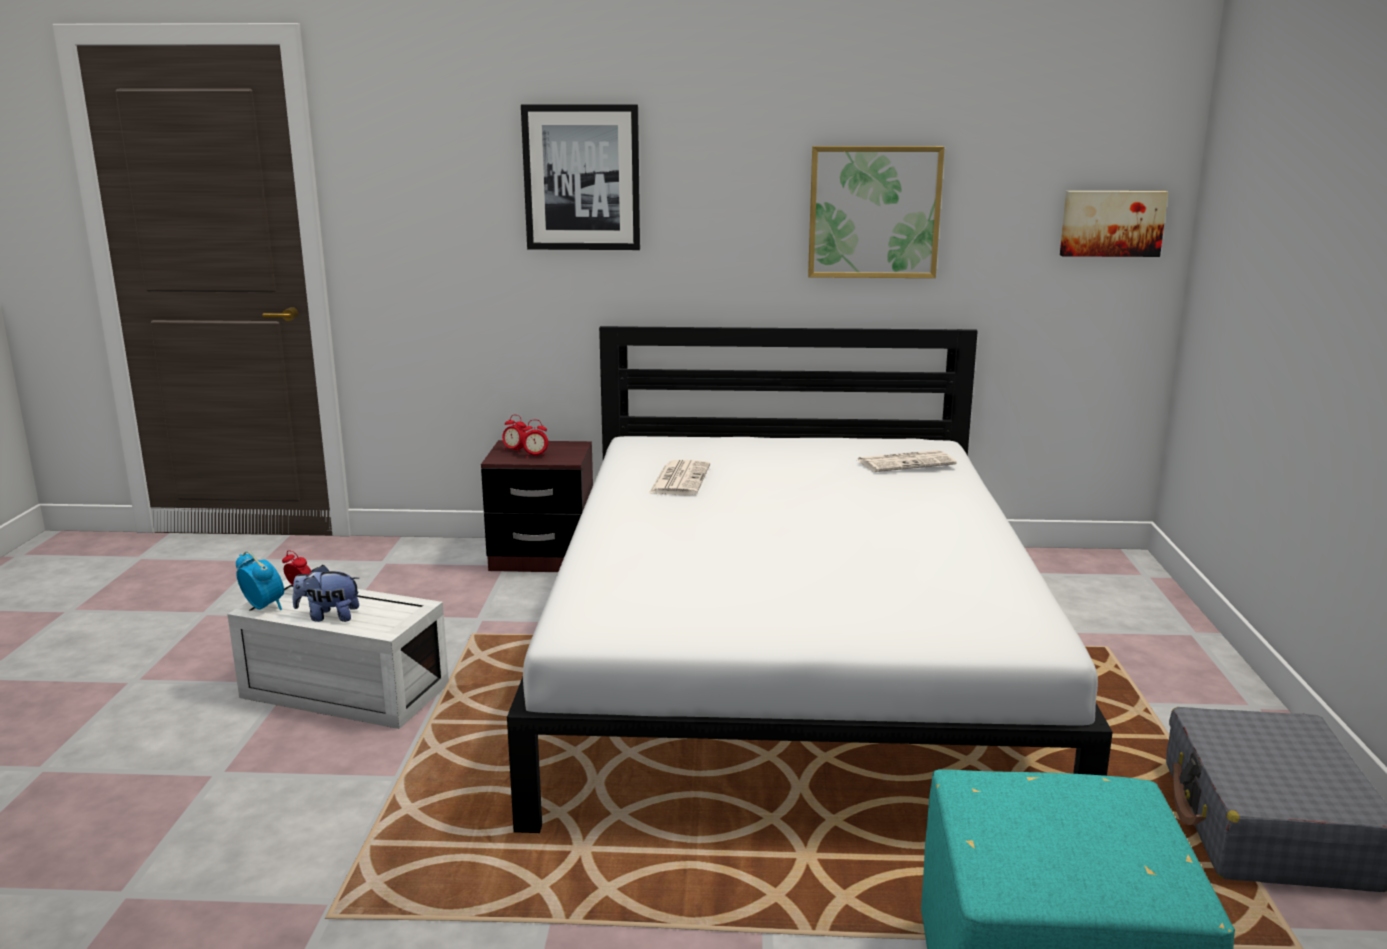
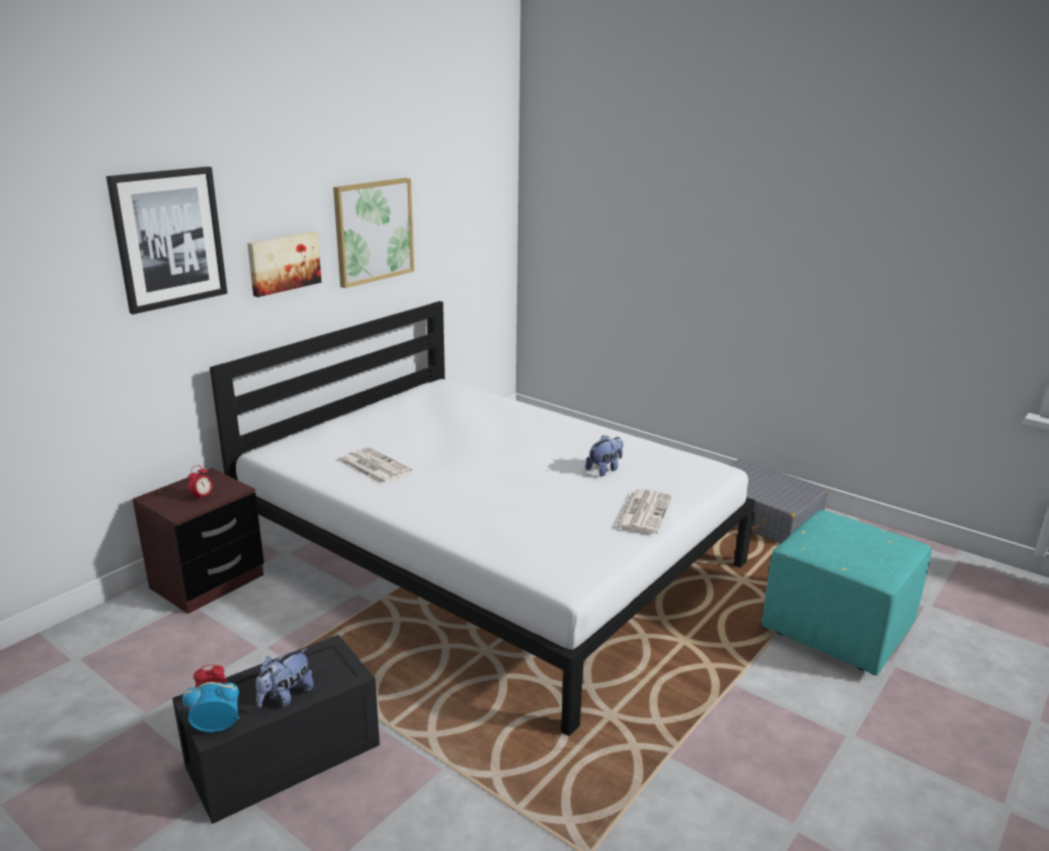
camera: 55 degrees left, 5 degrees up
(341, 691) = (282, 758): white storage box -> black storage box
(515, 450) = (173, 500): alarm clock -> none
(891, 576) = (605, 469): none -> plush toy
(906, 462) = (463, 401): newspaper -> newspaper (644, 511)
(1111, 223) = (487, 216): picture -> picture (283, 263)

